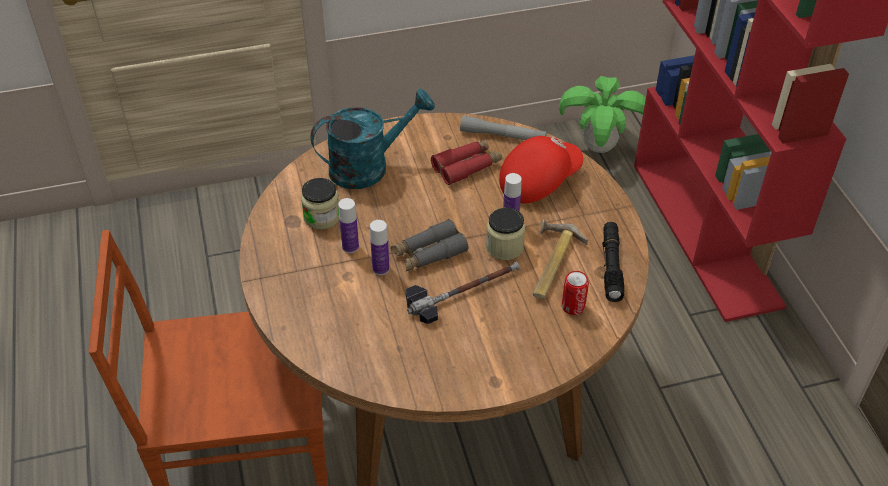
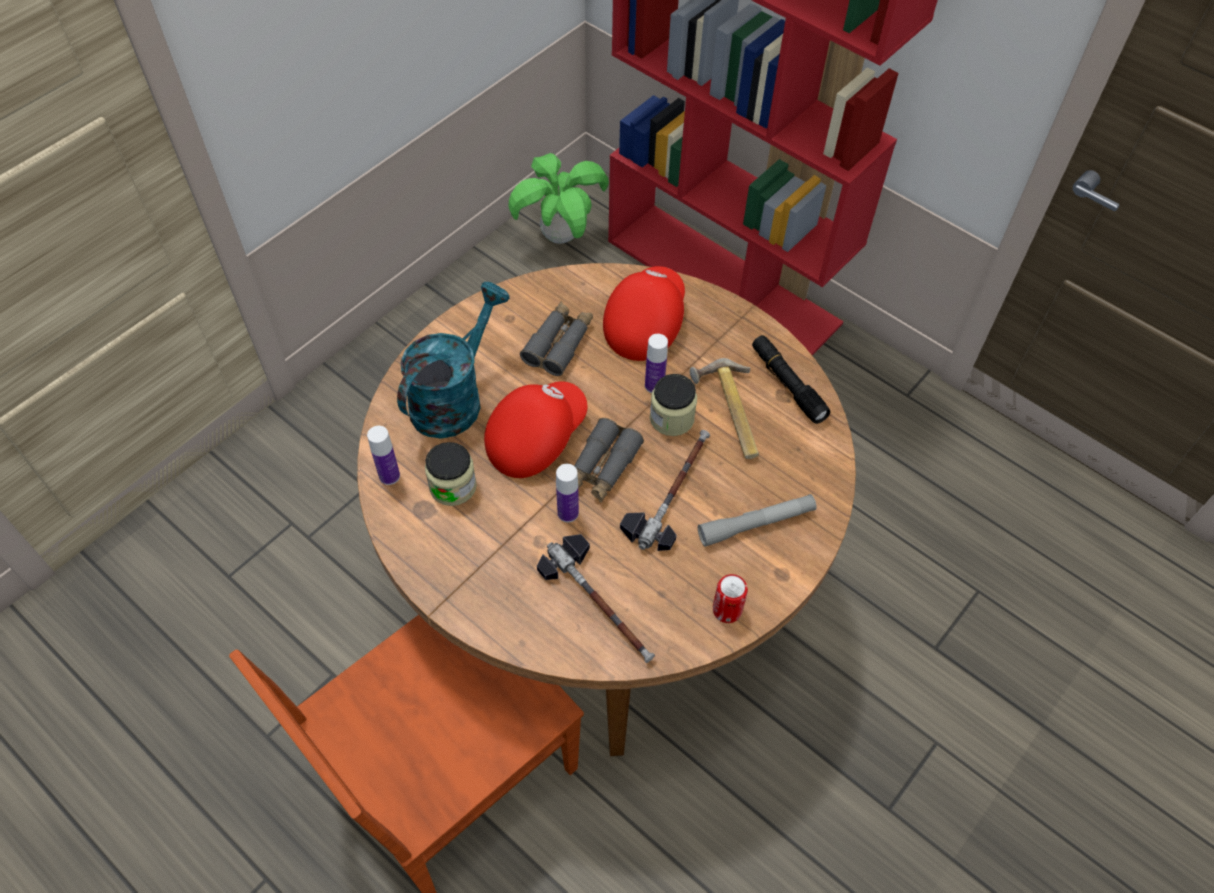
camera: 35 degrees left, 10 degrees up
(350, 247) = (514, 505): bottle -> bottle (389, 476)
(353, 332) = (600, 603): none -> hammer
(400, 214) = (535, 437): none -> red cap
(467, 166) = (559, 343): red binoculars -> grey binoculars
(503, 136) = (567, 288): grey flashlight -> grey flashlight (756, 524)
(573, 306) = (787, 448): can -> can (727, 610)

